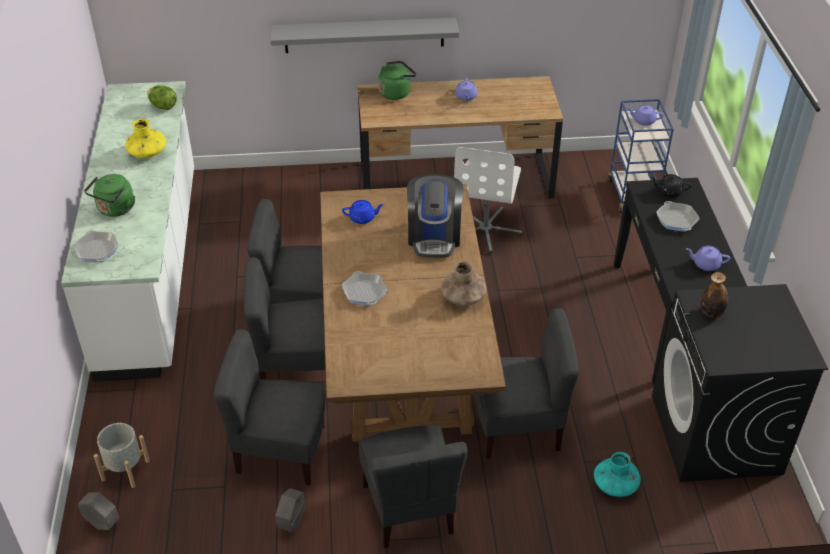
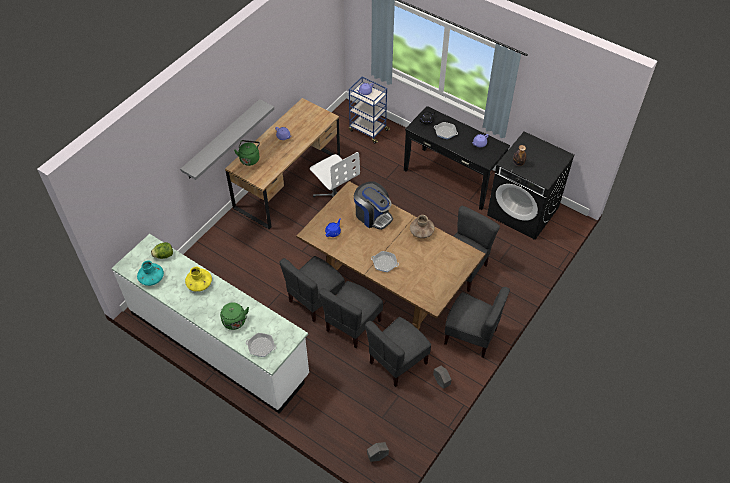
camera: 50 degrees left, 10 degrees up
(125, 470) = (352, 430): grey planter -> none
(615, 484) = (518, 260): turquoise vase -> turquoise vase (151, 278)

